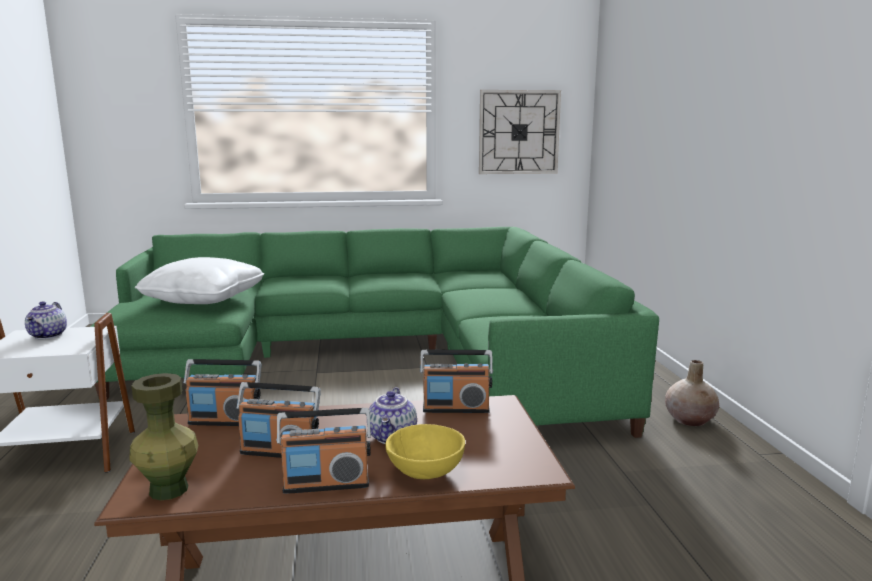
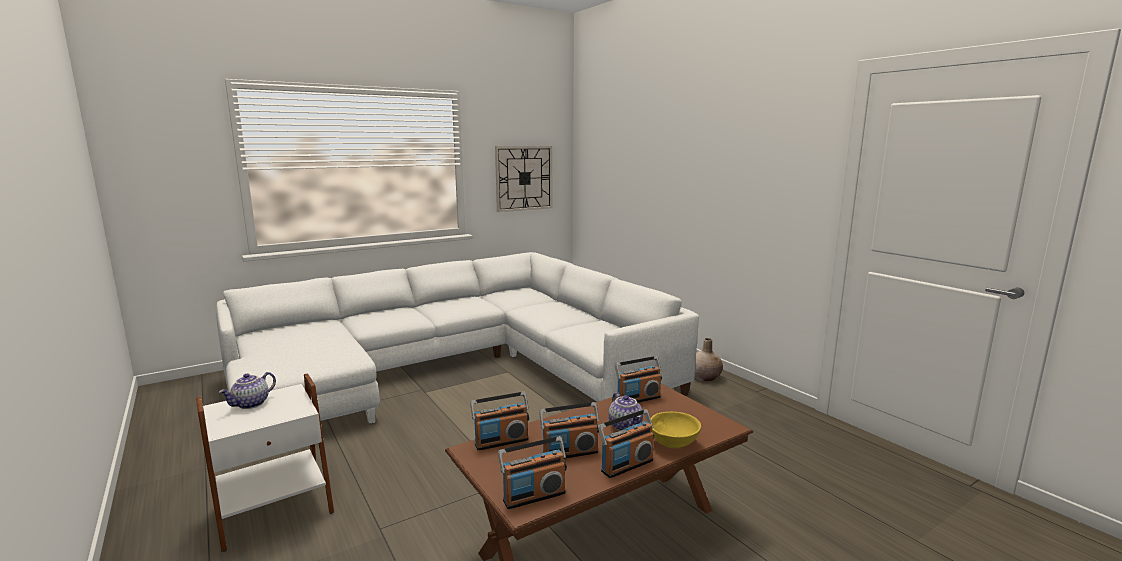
camera: 25 degrees left, 0 degrees up
(48, 335) = (251, 404): teapot -> teapot turned 60 degrees clockwise
(169, 489) = (534, 496): green vase -> radio
(204, 299) = (319, 346): white pillow -> none
(377, 354) = (459, 368): green sofa -> white sofa

